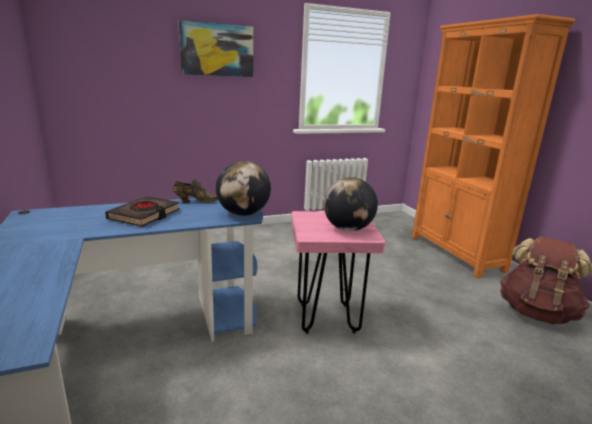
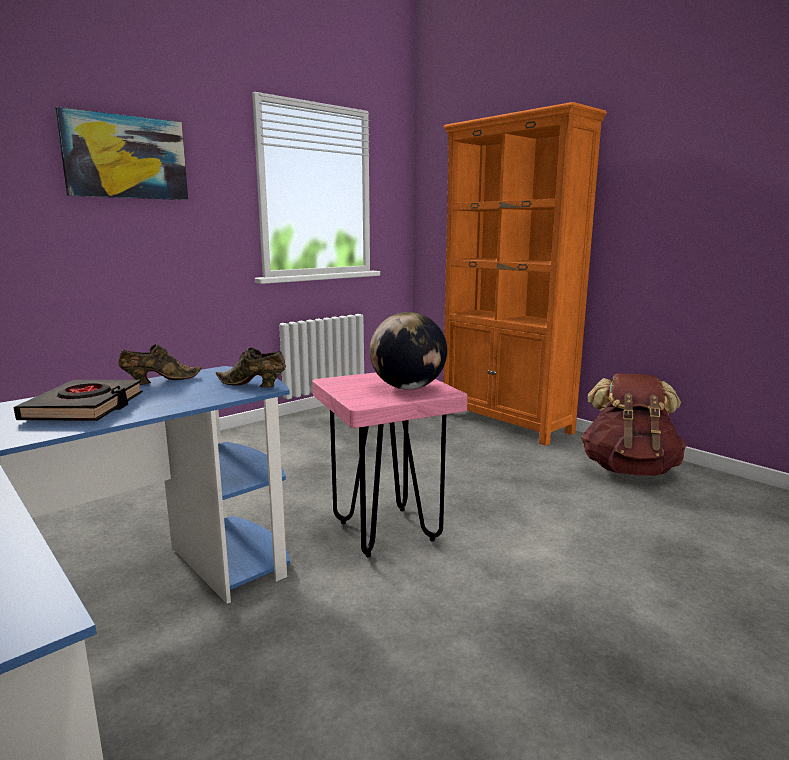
camera: 20 degrees left, 5 degrees down
(243, 214) = (253, 385): globe -> brown shoe

